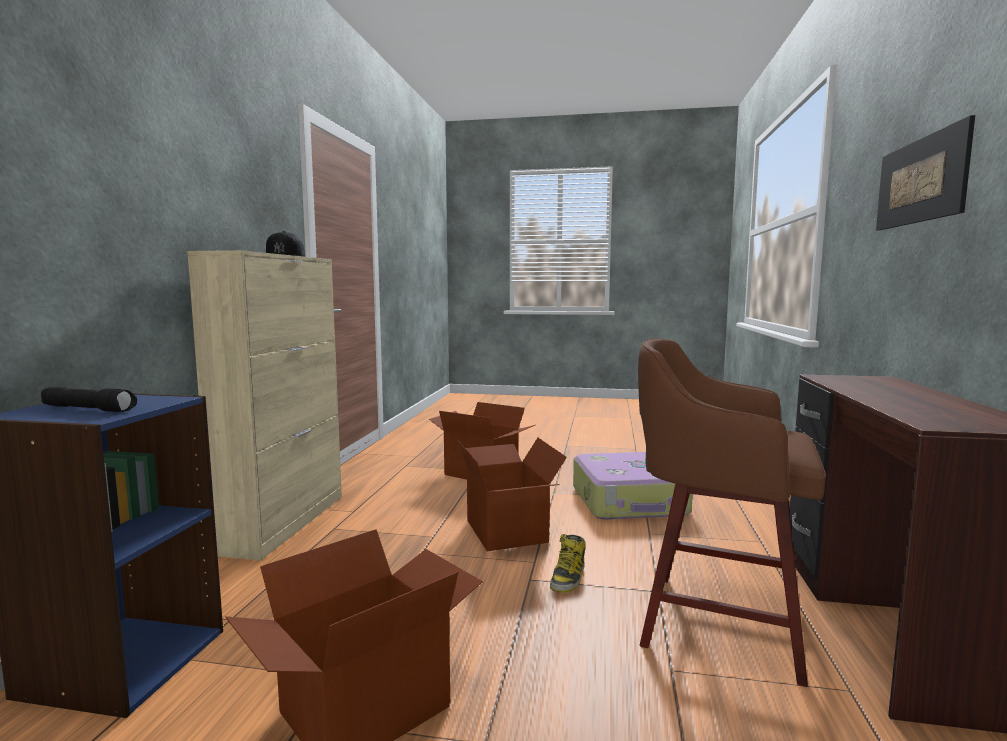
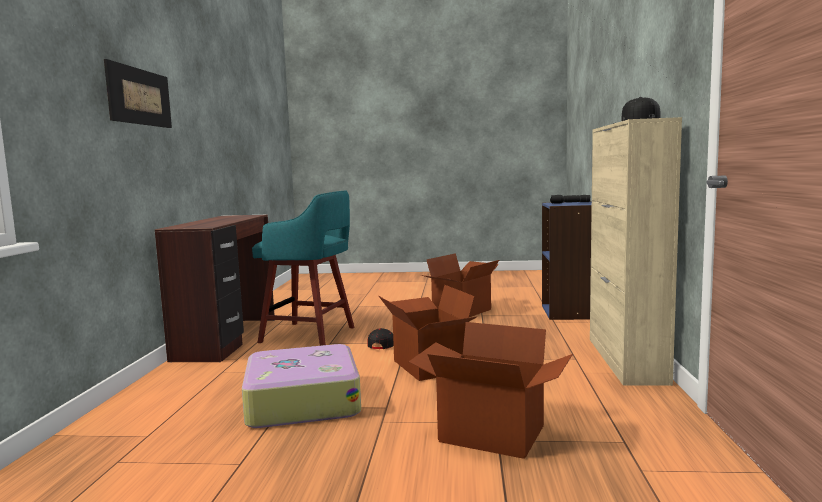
camera: 175 degrees right, 0 degrees up
(568, 577) = (382, 345): boot -> black cap
(715, 622) = (310, 335): brown stool -> turquoise stool

